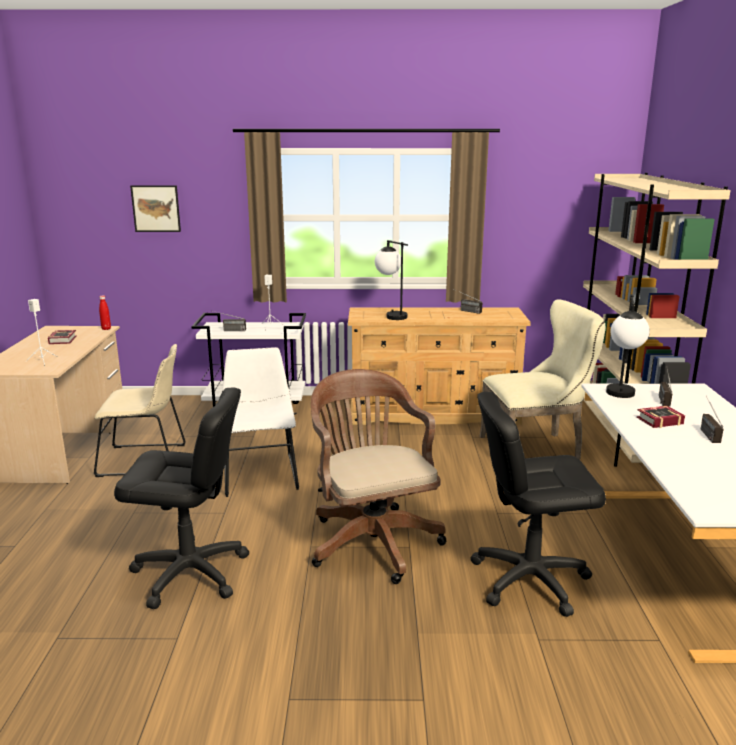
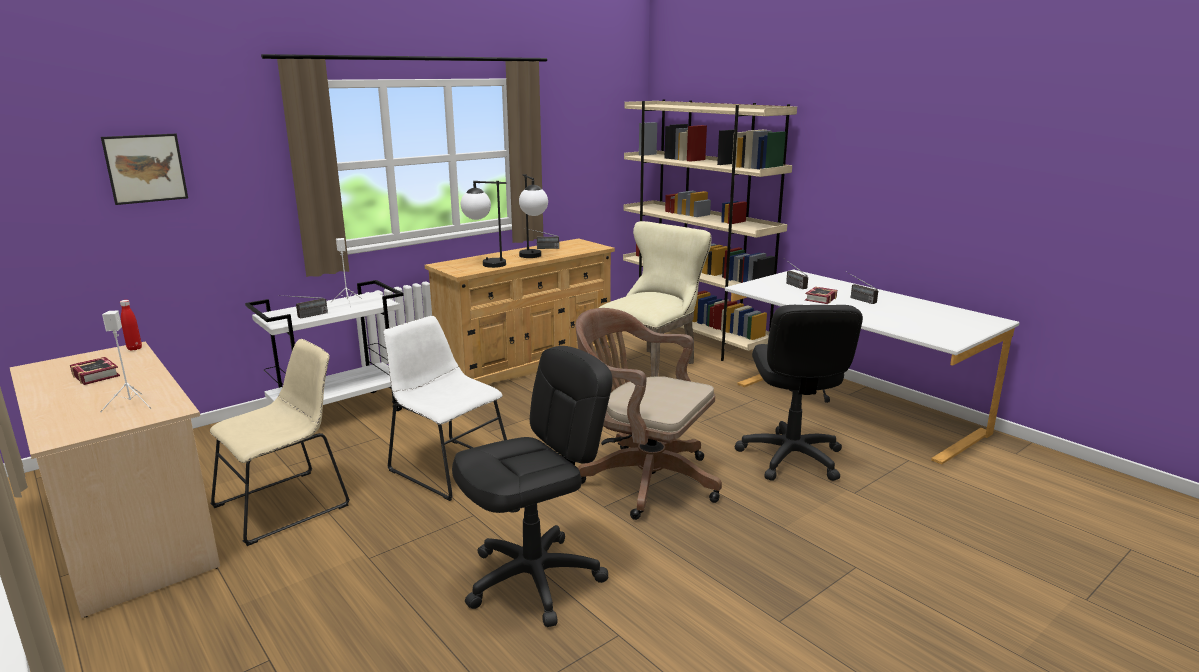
camera: 40 degrees left, 0 degrees up
(529, 579) = (790, 458): black office chair -> black office chair turned 45 degrees counterclockwise
(620, 397) = (768, 290): table lamp -> table lamp (533, 257)

